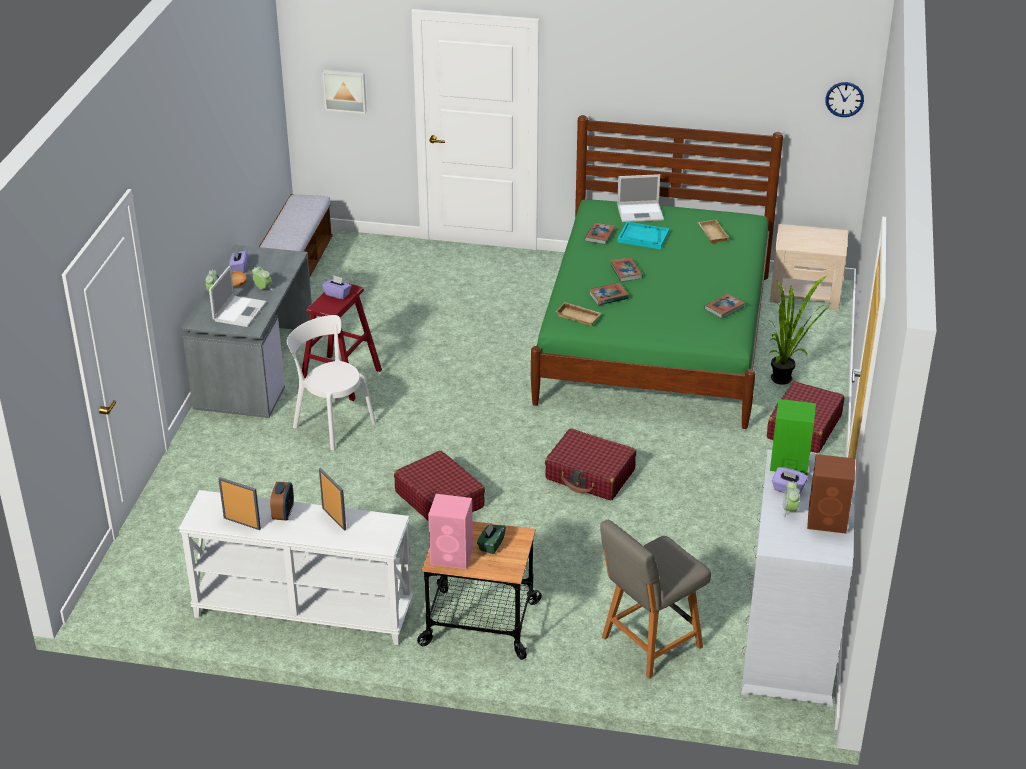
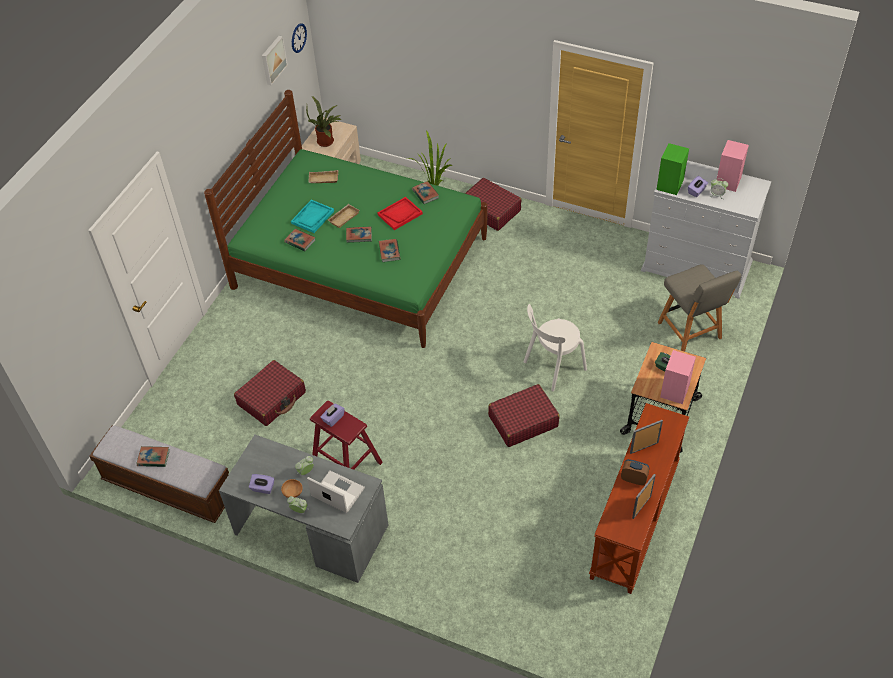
camera: 75 degrees left, 15 degrees up
(291, 224) = (153, 458): none -> book
(302, 612) = (635, 521): white console table -> brown console table
(331, 423) = (408, 480): white chair -> white chair (552, 367)
(345, 90) = (74, 342): picture -> picture (273, 60)
(579, 316) = (409, 273): beige tray -> beige tray (343, 217)
(590, 475) = (515, 330): red suitcase -> red suitcase (272, 398)
(641, 212) = (275, 212): laptop -> none
(677, 294) = (400, 214): none -> red tray
(803, 240) = (327, 141): none -> potted plant
(828, 520) = (728, 181): brown speaker -> pink speaker

